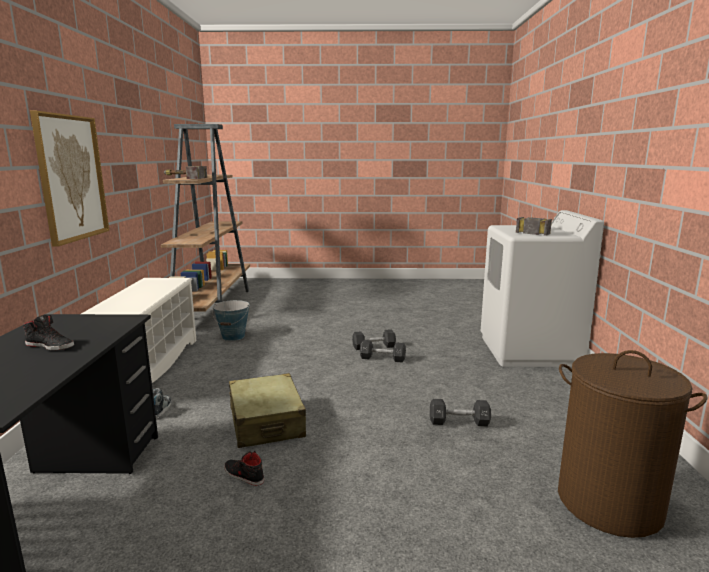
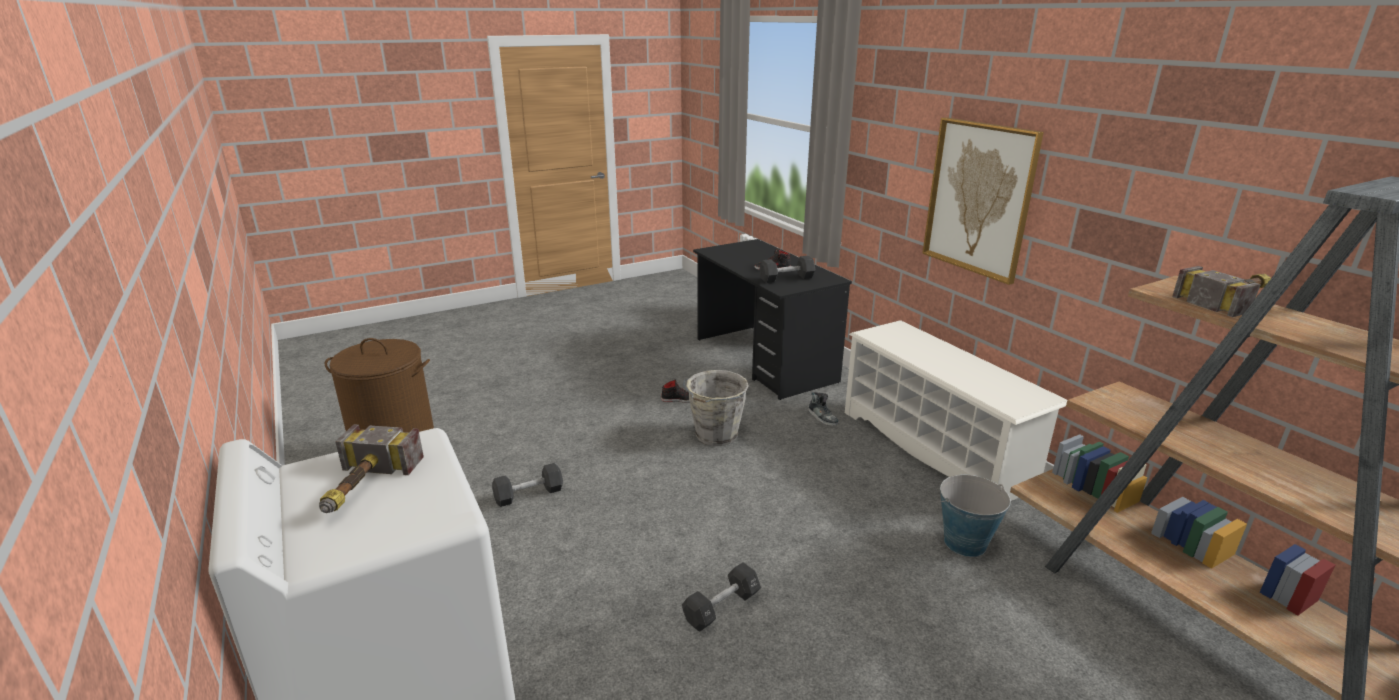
camera: 150 degrees right, 10 degrees up
(266, 422) = (715, 436): beige suitcase -> grey bucket
(382, 358) = (682, 577): black dumbbell -> black dumbbell (786, 278)

